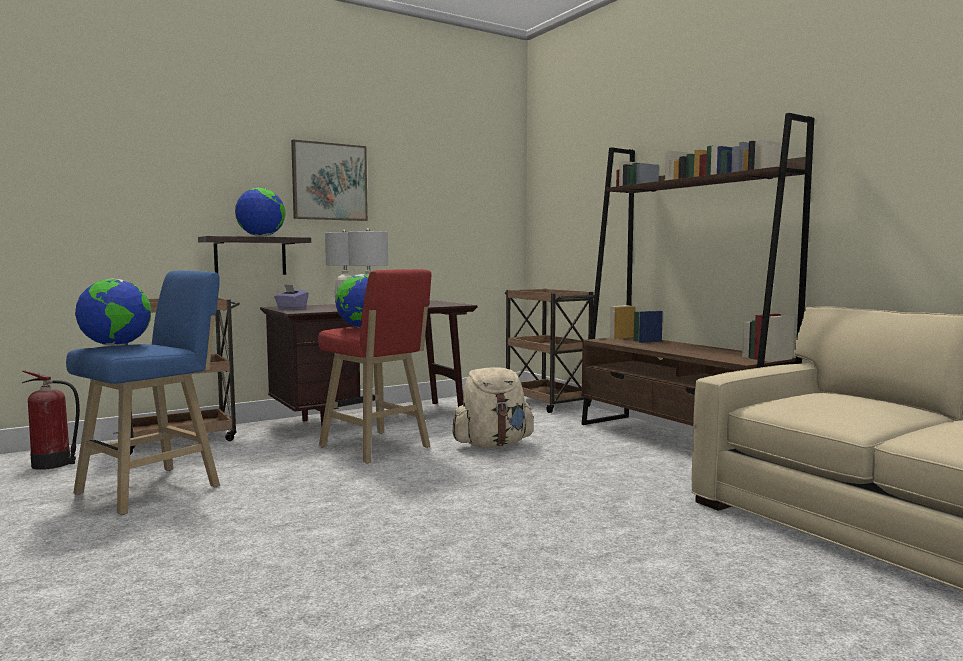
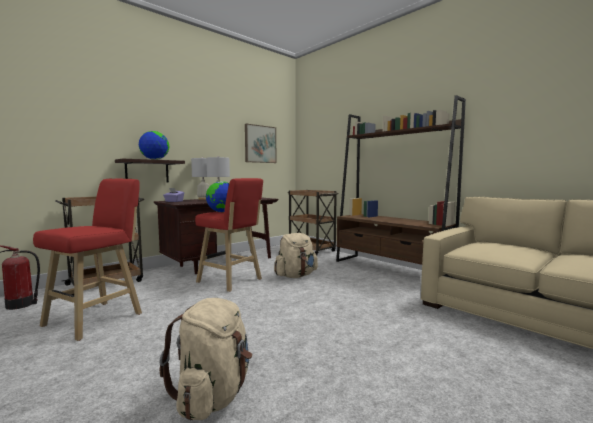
camera: 10 degrees left, 0 degrees up
(116, 345) = (70, 227): globe -> none
(155, 488) = (97, 318): blue stool -> red stool
(285, 594) = (213, 395): none -> beige backpack
(329, 182) = (192, 129): picture -> picture (260, 144)

